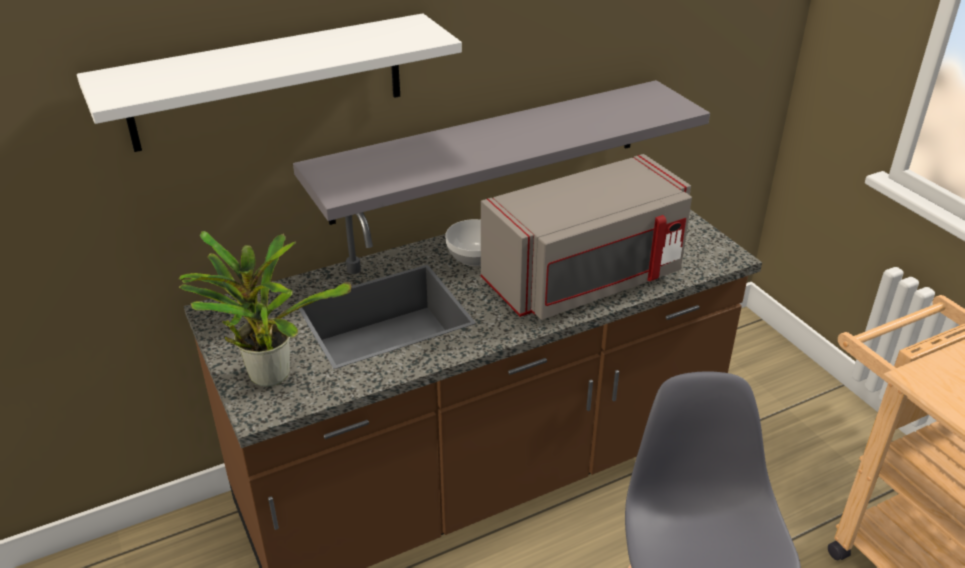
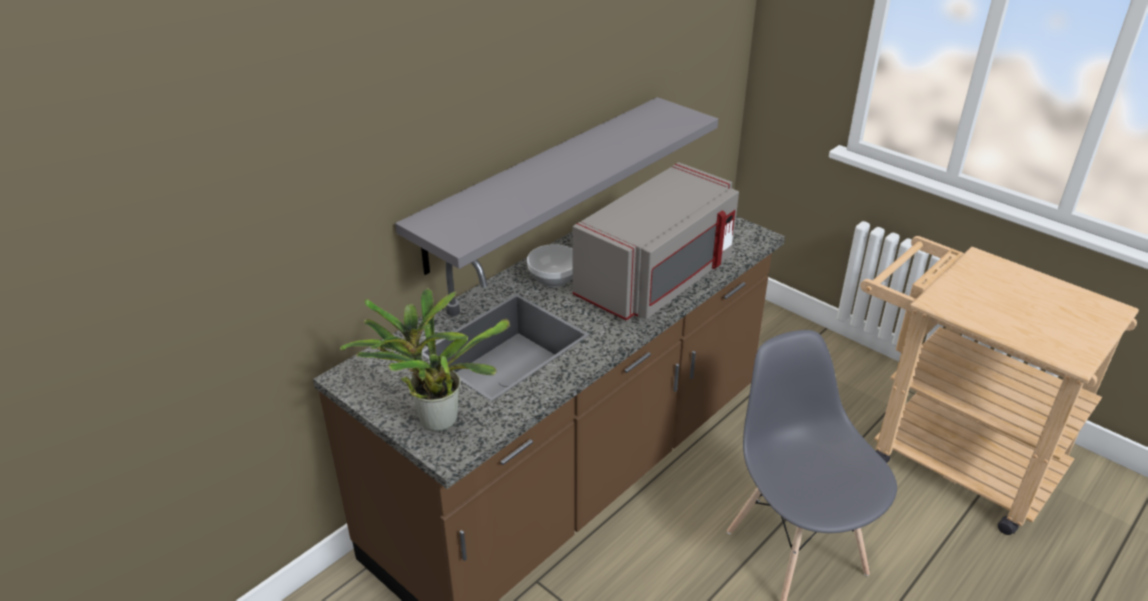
camera: 20 degrees left, 0 degrees up
(268, 82) = (374, 151): white shelf -> none

